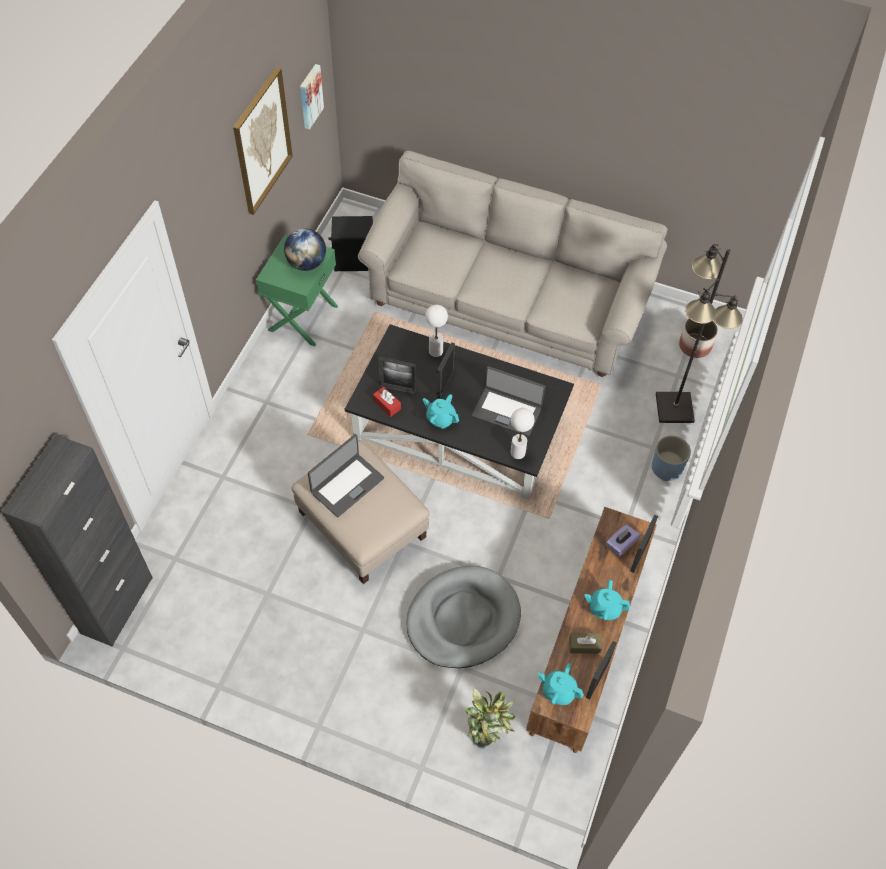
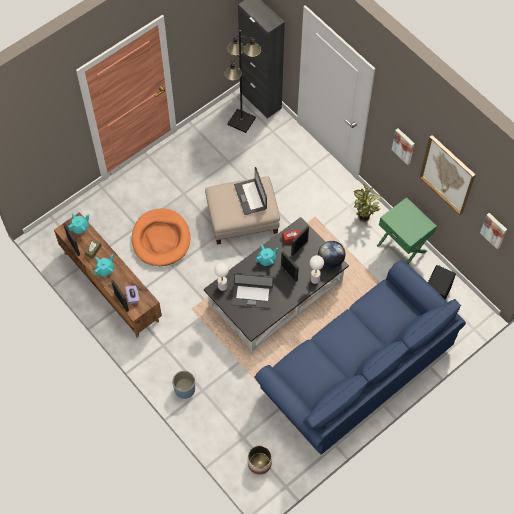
camera: 120 degrees right, 5 degrees up
(223, 223) = (404, 145): none -> picture
(306, 263) = (405, 227): globe -> globe (330, 260)
(463, 619) = (161, 239): grey dog bed -> orange dog bed
(485, 736) = (98, 220): potted plant -> potted plant (363, 218)
(507, 300) = (356, 369): beige sofa -> blue sofa
(507, 411) = (252, 295): laptop -> laptop turned 135 degrees counterclockwise
(675, 407) = (221, 420): black floor lamp -> black floor lamp (241, 121)

